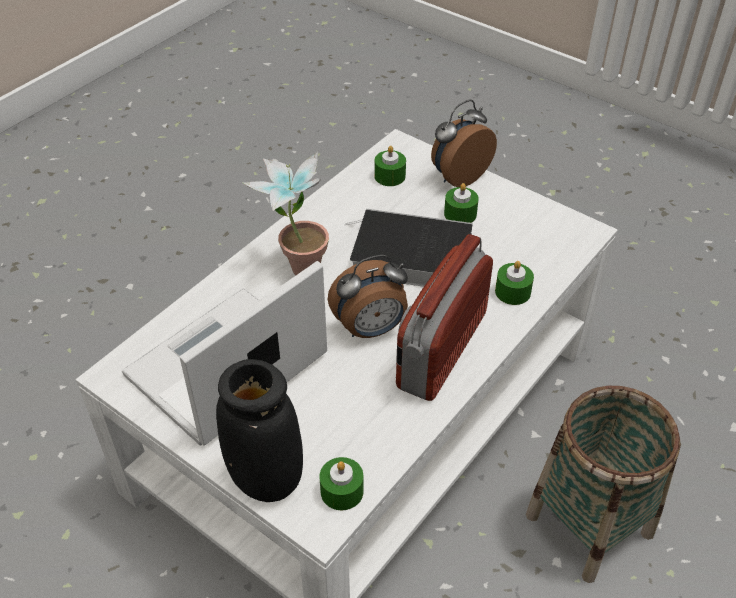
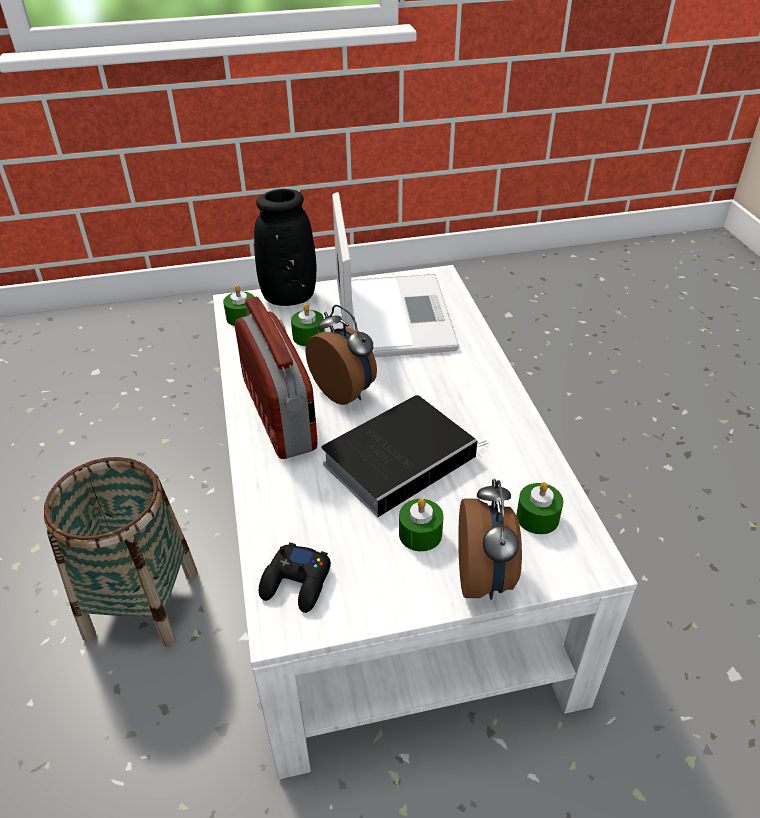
camera: 130 degrees right, 5 degrees down
(297, 265) = (461, 389): potted plant -> none
(371, 329) = (345, 391): alarm clock -> alarm clock turned 120 degrees clockwise
(512, 292) = (280, 497): green candle -> green candle (308, 336)
(556, 242) = (297, 583): none -> black game controller

